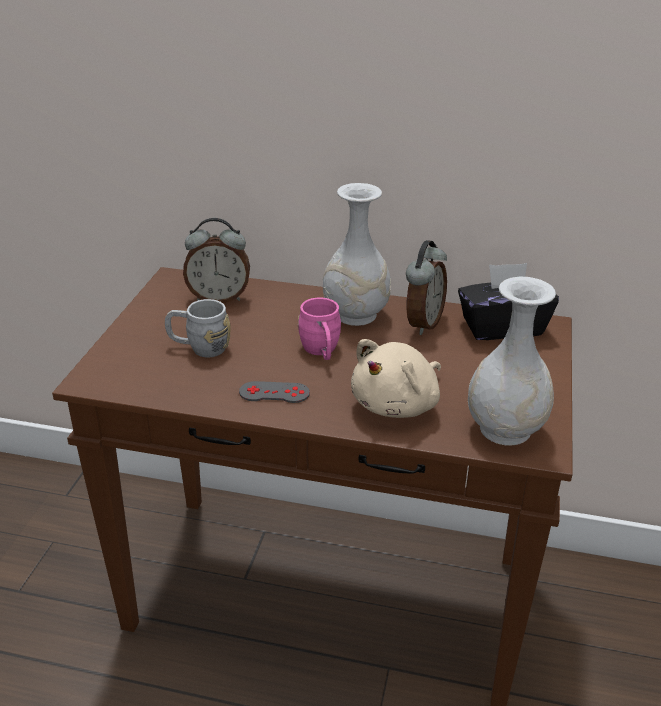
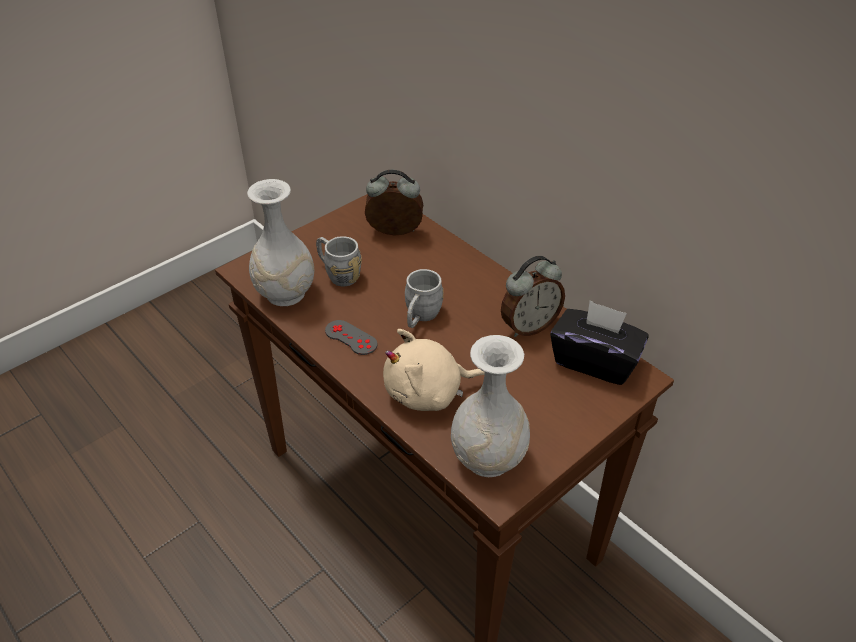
camera: 35 degrees right, 10 degrees up
(219, 298) = (394, 233): alarm clock -> alarm clock turned 150 degrees clockwise
(321, 352) = (420, 317): pink mug -> grey mug
(355, 315) = (481, 294): white vase -> white vase (285, 293)

